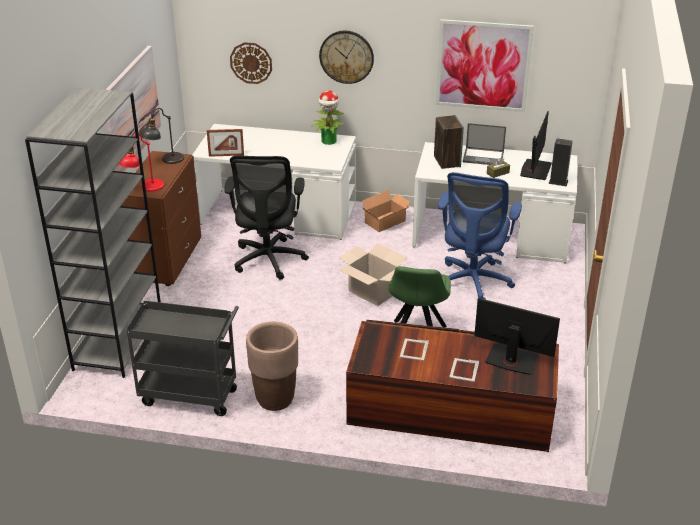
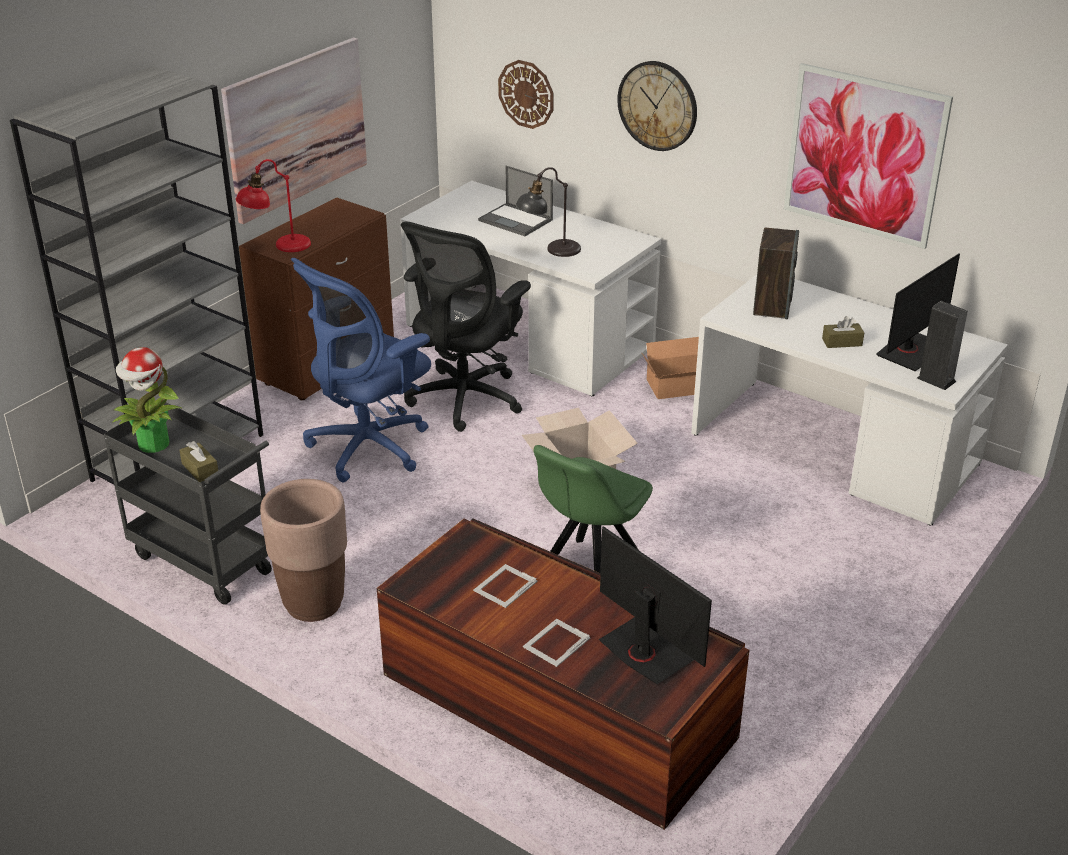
camera: 25 degrees right, 0 degrees up
(164, 161) = (339, 215): grey table lamp -> grey table lamp (549, 250)
(200, 334) = (200, 469): none -> brown tissue box
(226, 155) = (449, 227): picture frame -> none
(329, 141) = (613, 238): potted plant -> potted plant (153, 444)
(473, 278) = (753, 508): blue office chair -> blue office chair (372, 443)
(484, 157) = (840, 312): laptop -> laptop (516, 220)

